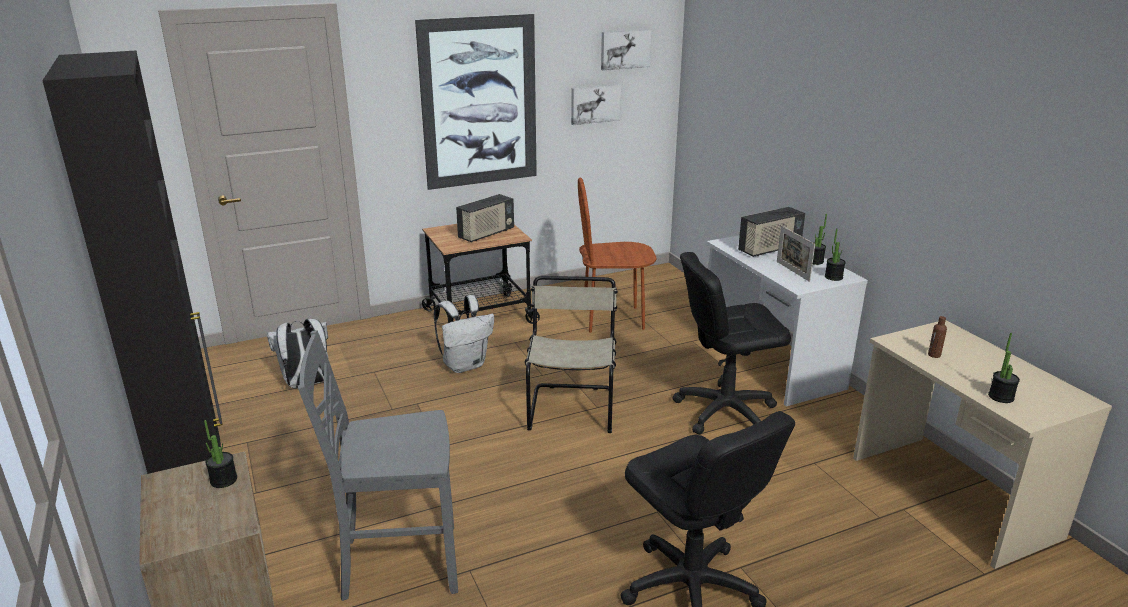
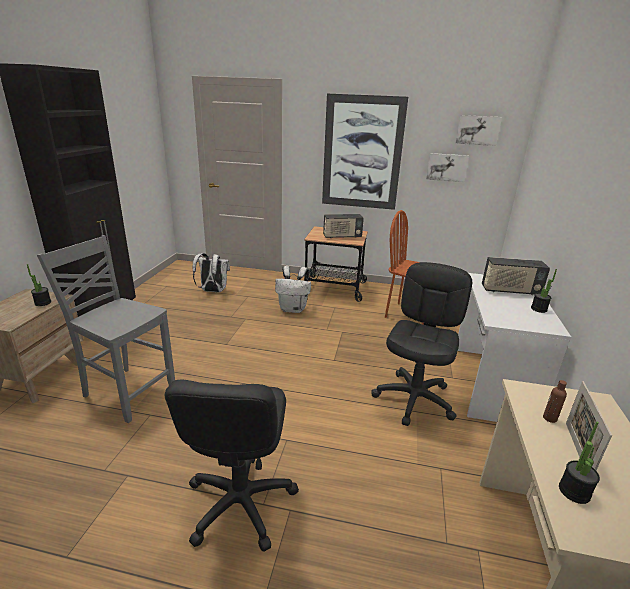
camera: 35 degrees right, 0 degrees up
(571, 407) = (319, 354): beige chair -> none
(724, 411) = (414, 399): black office chair -> black office chair turned 90 degrees clockwise
(792, 271) = (507, 309): picture frame -> picture frame (577, 450)
(833, 277) = (539, 324): potted plant -> none

